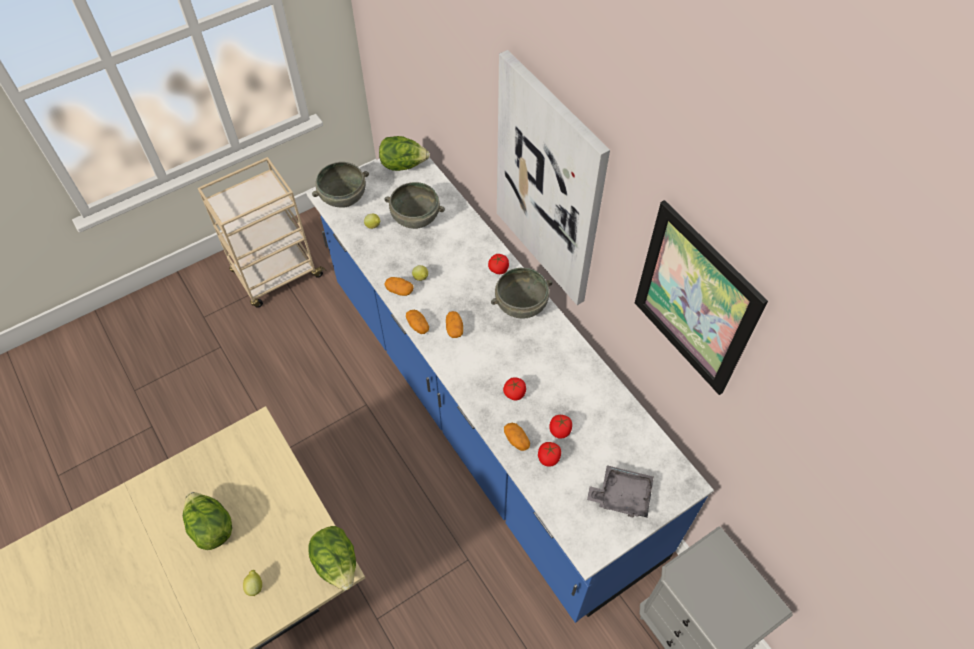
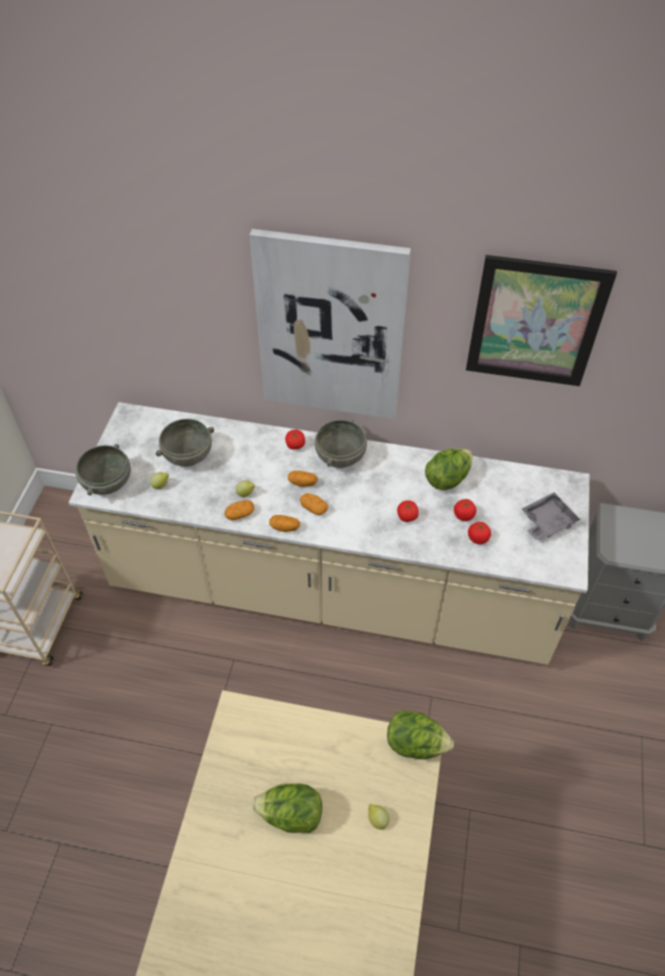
camera: 45 degrees left, 5 degrees down
(403, 165) = (130, 425): lettuce -> lettuce (447, 478)
(487, 414) = (332, 588): blue counter -> beige counter
(516, 440) = (445, 545): potato -> potato (302, 483)

